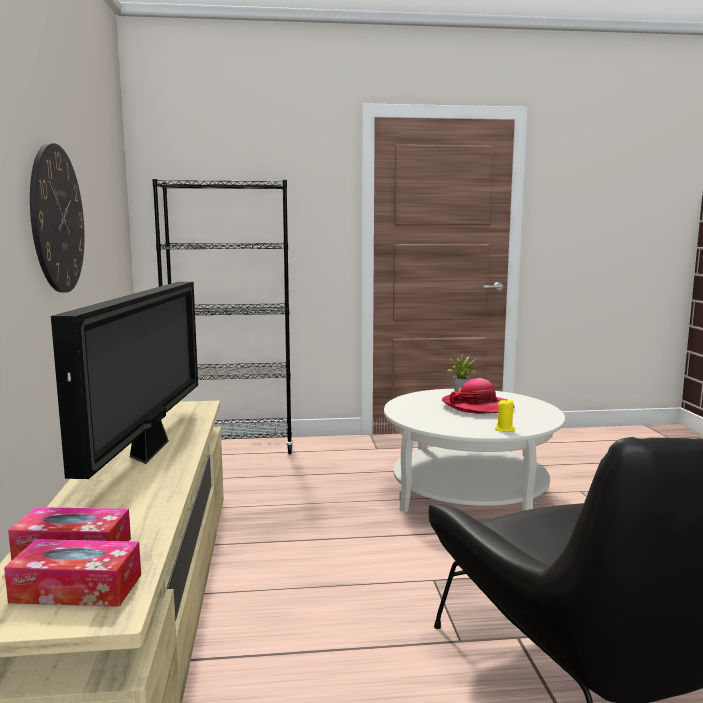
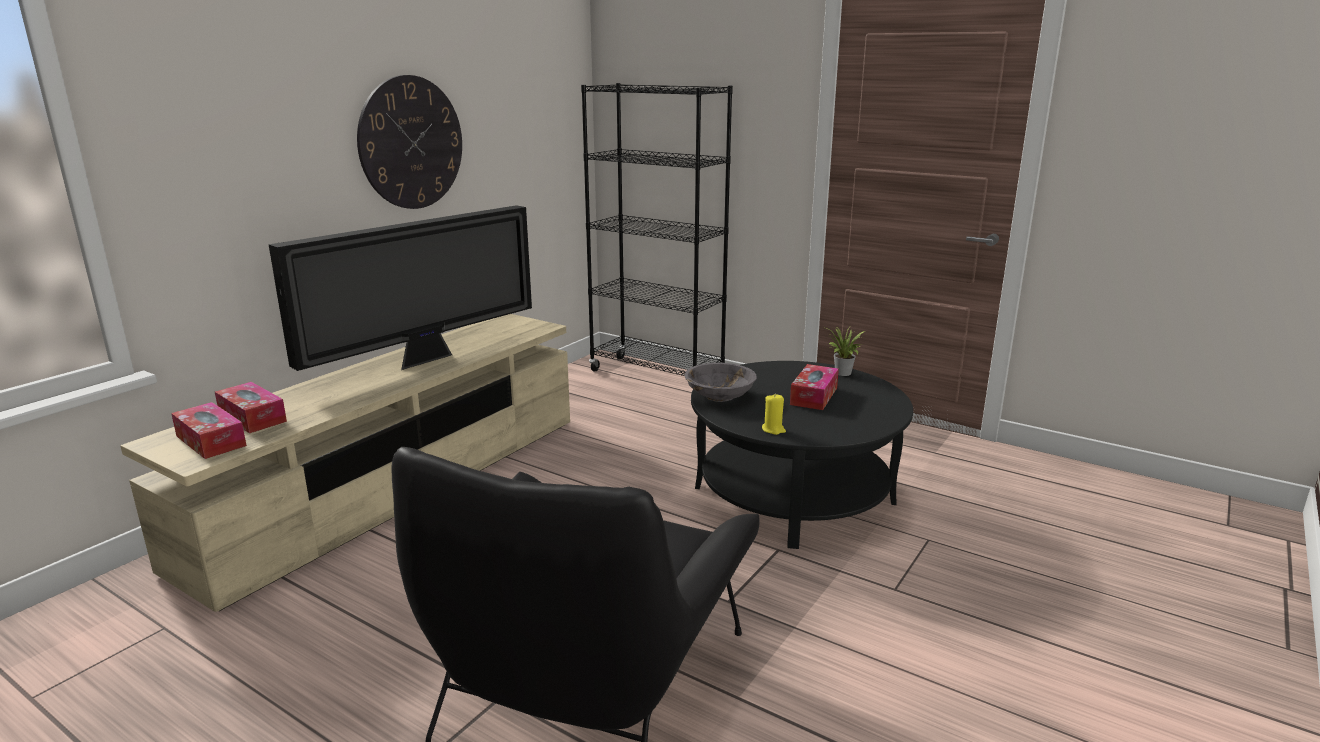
camera: 40 degrees right, 10 degrees up
(425, 421) = (719, 396): none -> grey bowl
(469, 493) = (794, 494): white coffee table -> black coffee table
(477, 406) = (814, 396): hat -> tissue box

